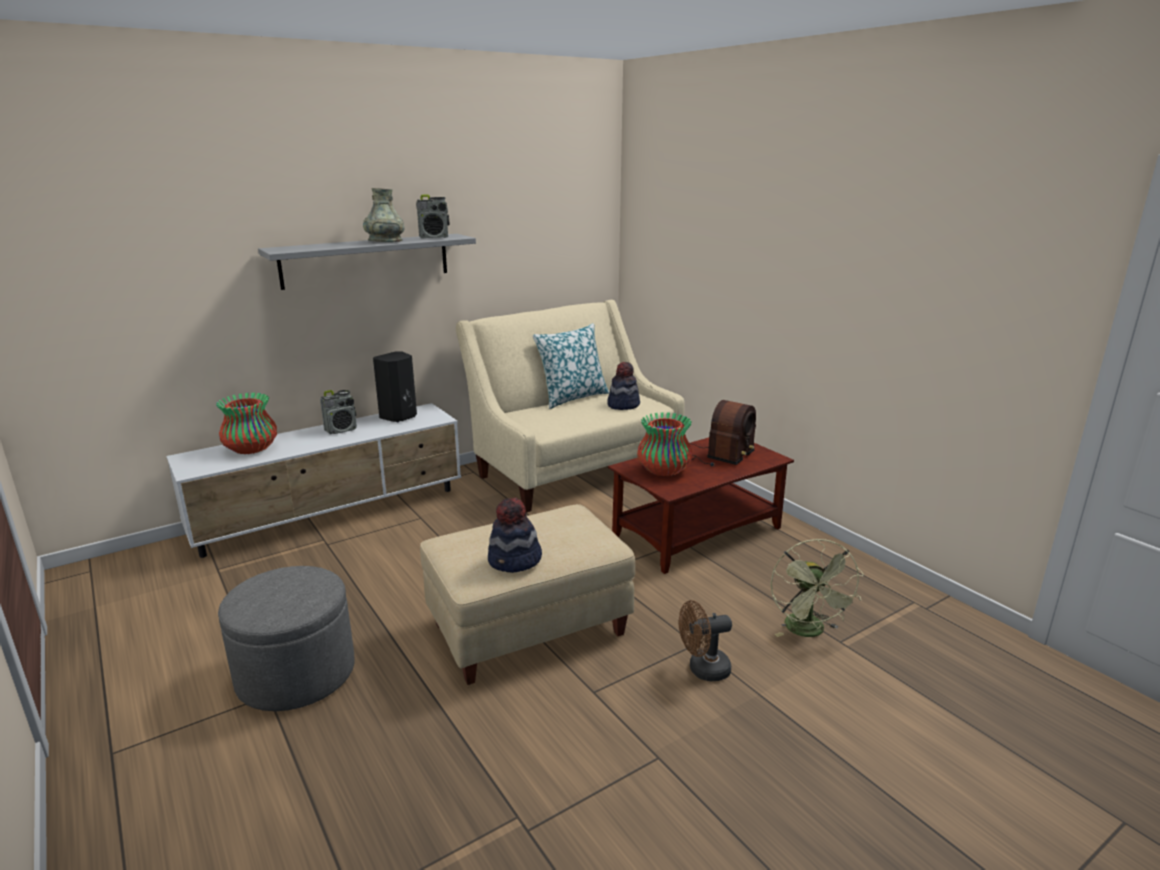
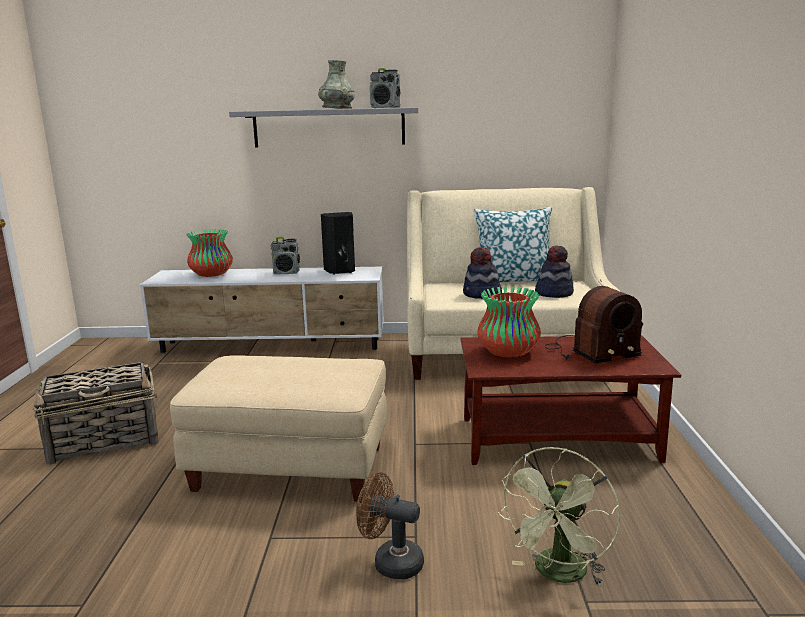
camera: 35 degrees right, 5 degrees down
(296, 674) = (106, 440): grey ottoman -> basket
(515, 561) = (248, 384): hat -> hat (481, 295)

